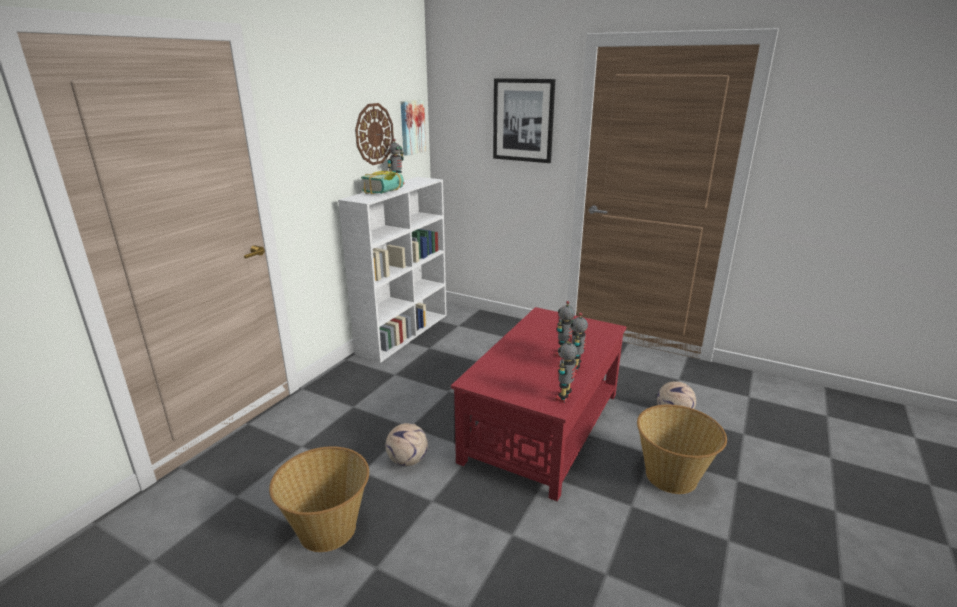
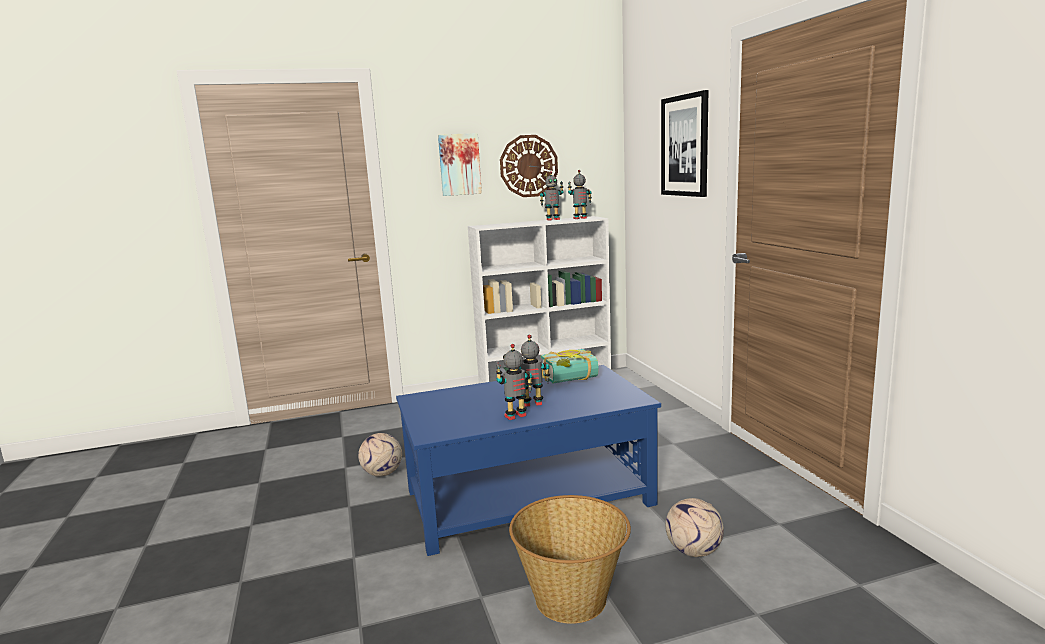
camera: 45 degrees right, 10 degrees down
(328, 528) = (270, 489): basket -> none
(386, 192) = (521, 223): book -> book (571, 380)
(411, 127) = (590, 161): picture -> picture (459, 164)
(542, 426) = (526, 497): red coffee table -> blue coffee table
(564, 397) = (451, 432): toy robot -> toy robot (580, 218)

